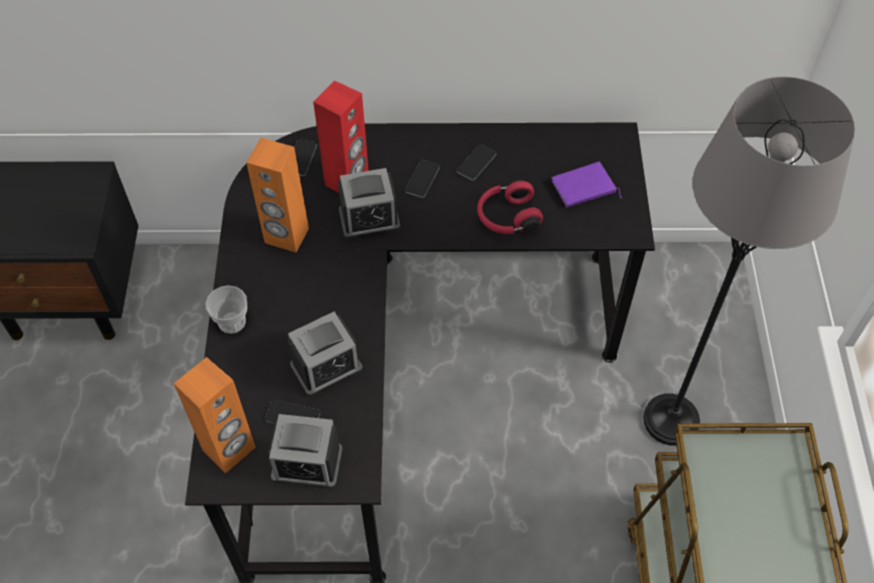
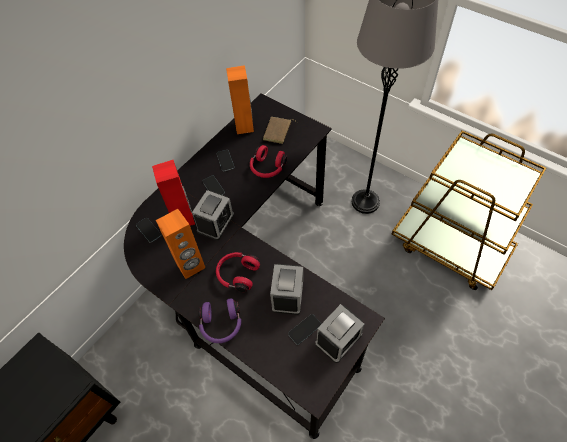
camera: 50 degrees left, 0 degrees up
(229, 449) = (301, 374): orange speaker -> orange speaker (244, 126)
(232, 322) = (221, 325): cup -> purple headphones
(313, 292) = (237, 274): none -> red headphones
(583, 189) = (278, 132): purple book -> brown book

